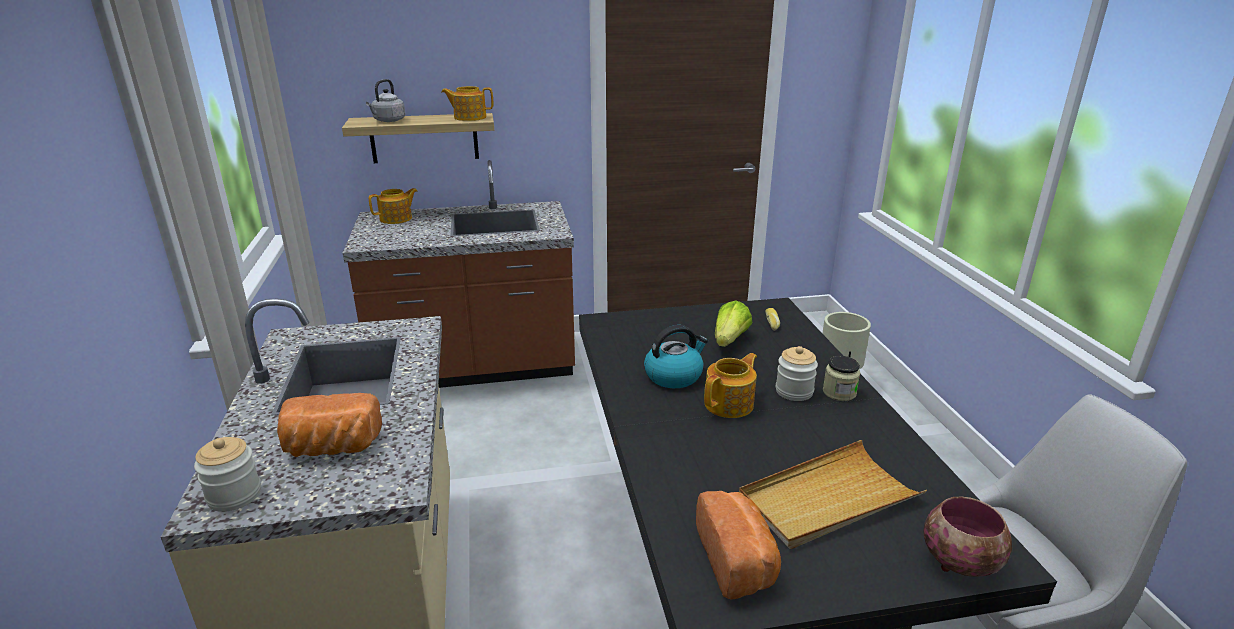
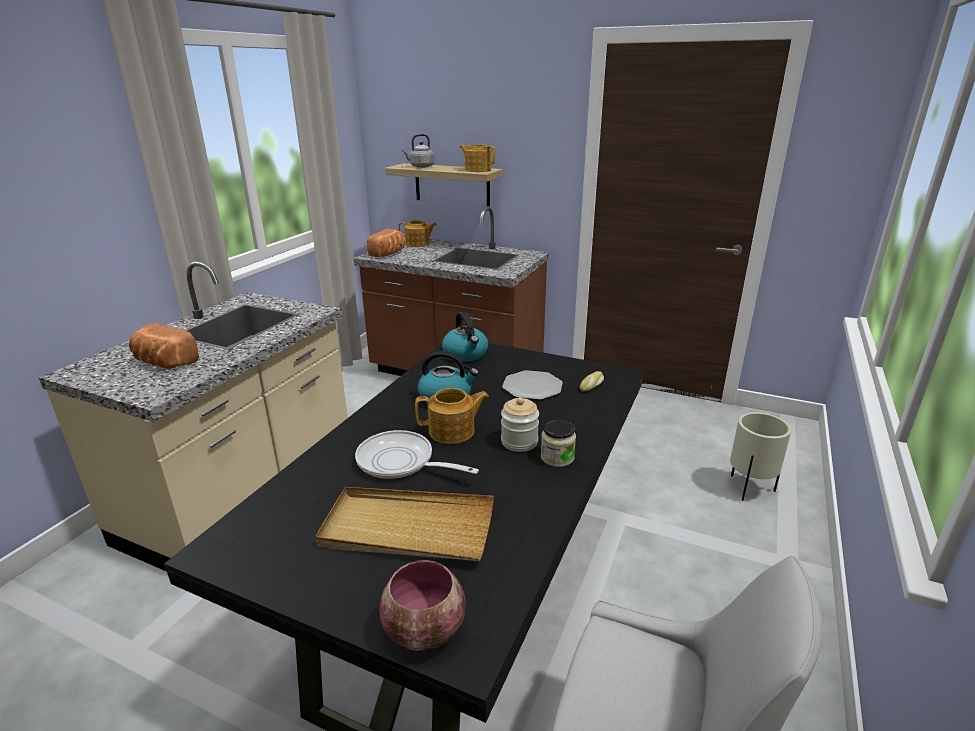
camera: 35 degrees right, 0 degrees up
(234, 495) = (91, 370): jar -> none
(624, 329) = (466, 354): none -> kettle
(730, 340) = (532, 387): lettuce -> plate
(733, 449) = (401, 462): none -> frying pan
(738, 561) = (275, 536): bread -> bread (389, 253)

